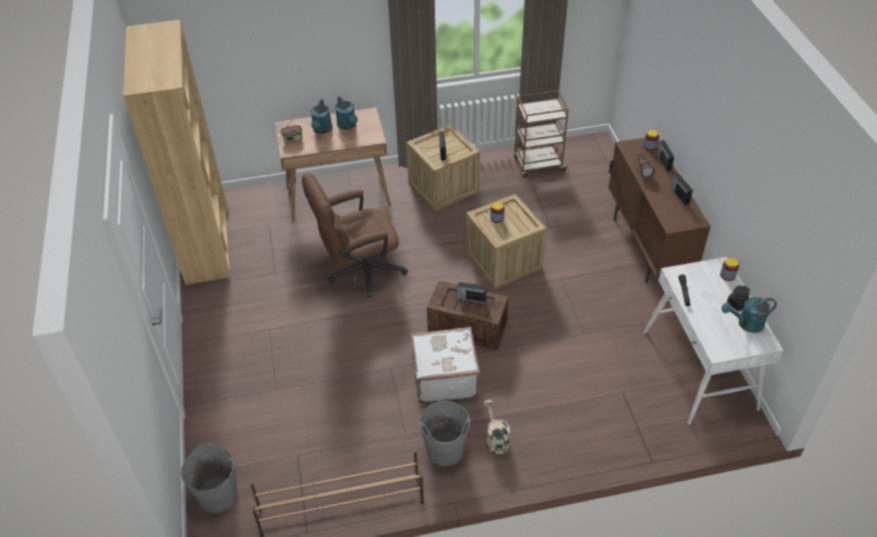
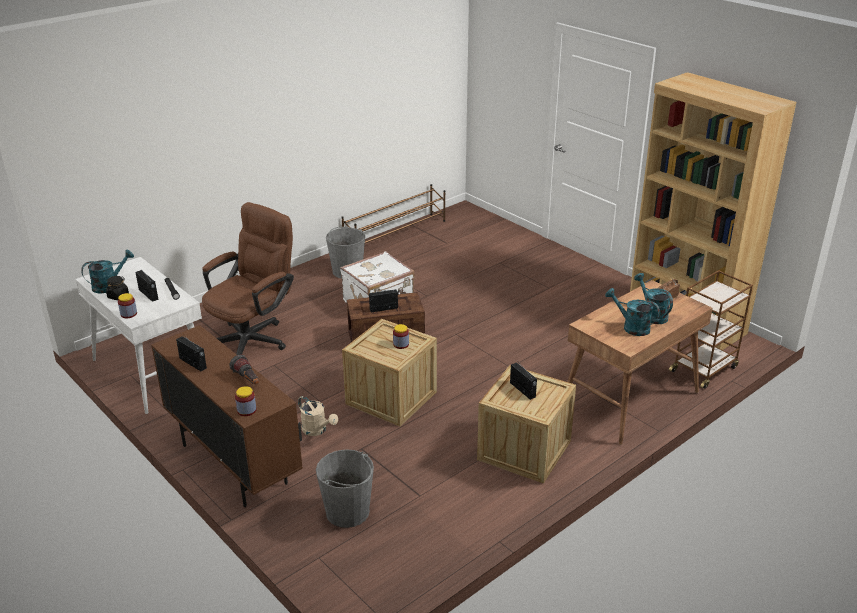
camera: 150 degrees right, 15 degrees down
(218, 494) = (476, 218): grey bucket -> grey bucket (348, 512)
(359, 271) = (523, 344): brown office chair -> brown office chair (254, 338)
(495, 439) = (314, 285): beige watering can -> beige watering can (317, 430)
(538, 165) = (428, 526): brown cart -> brown cart (704, 369)
(663, 162) = (222, 395): radio -> radio (148, 295)

